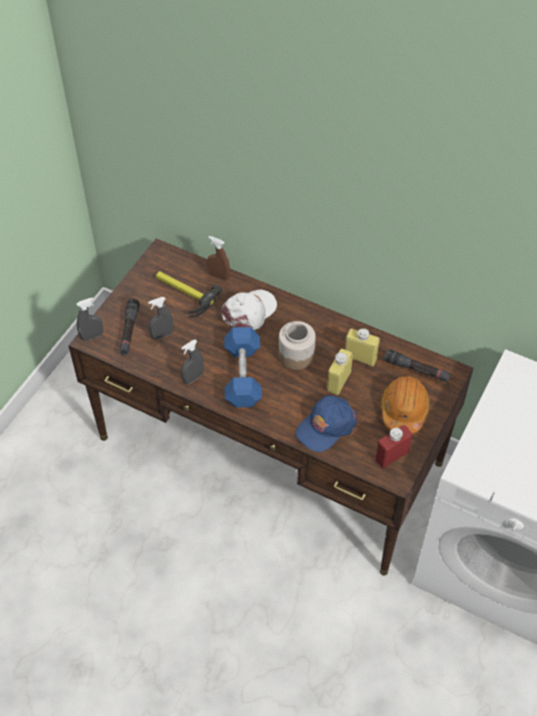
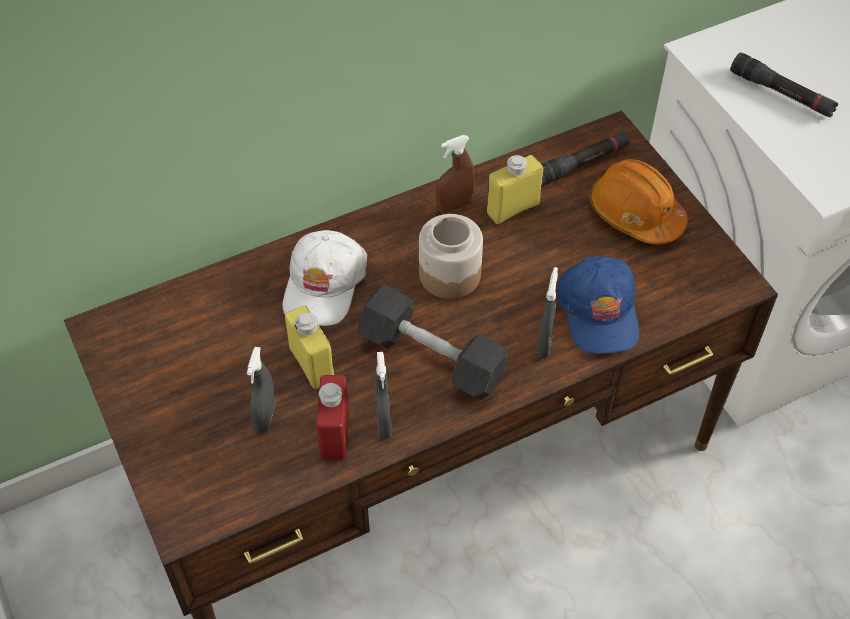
camera: 55 degrees left, 0 degrees up
(92, 336) = (178, 518): grey spray bottle -> grey spray bottle (544, 344)
(129, 331) = (215, 458): black flashlight -> black flashlight (781, 93)
(183, 293) = (210, 345): hammer -> none
(219, 276) = (220, 282): brown spray bottle -> brown spray bottle (454, 205)
(242, 375) = (432, 357): blue dumbbell -> grey dumbbell
(249, 312) = (323, 284): white cap -> white cap turned 150 degrees counterclockwise
(338, 381) = (534, 254): yellow bottle -> yellow bottle (312, 364)
(392, 456) = (700, 268): red bottle -> red bottle (335, 433)

